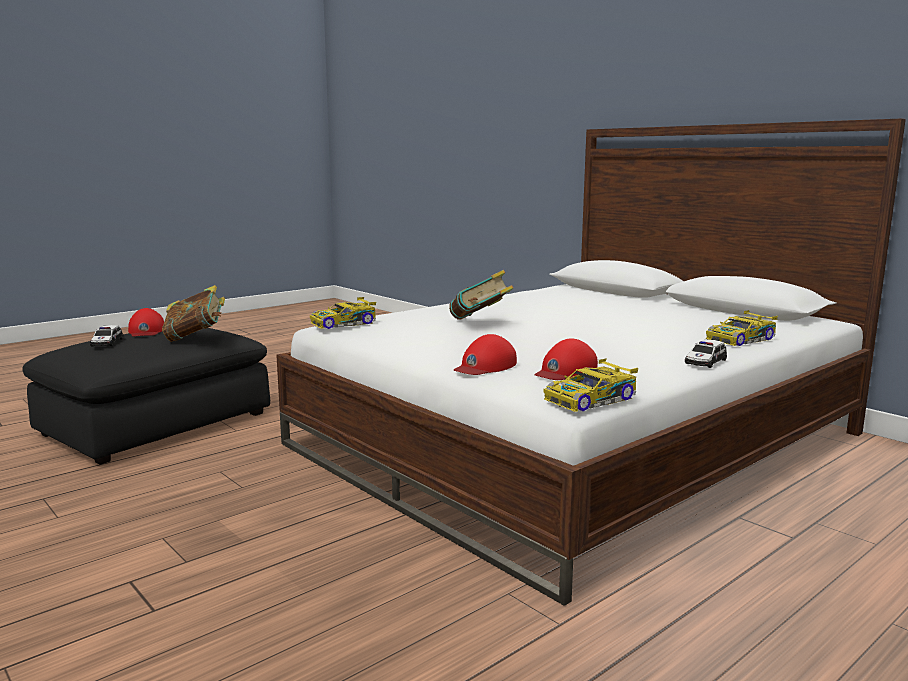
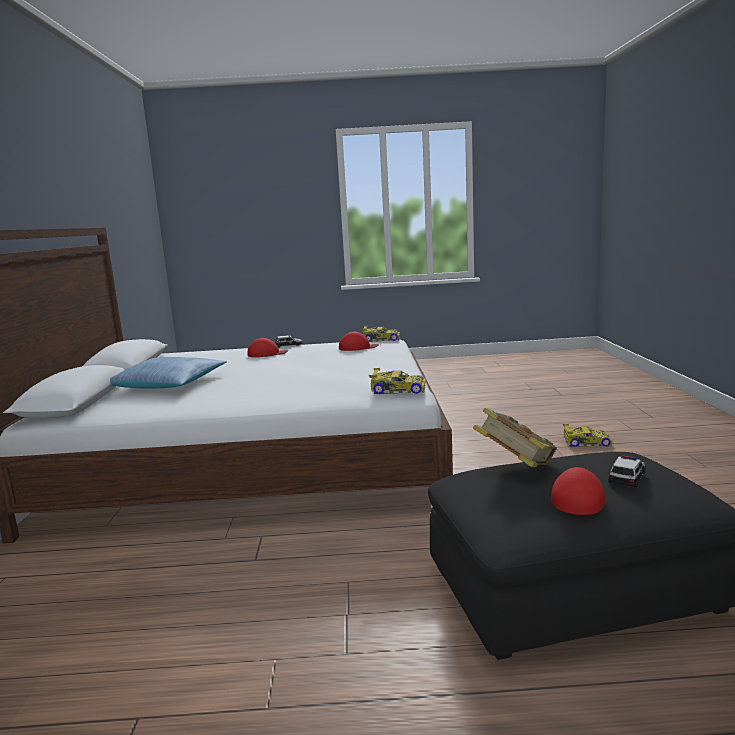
camera: 140 degrees left, 0 degrees up
(480, 322) = (311, 374): book -> none
(485, 366) = (384, 353): red cap -> red cap (267, 354)
(606, 306) = (169, 384): none -> pillow
(741, 339) = (227, 351): toy car -> toy car (586, 442)

